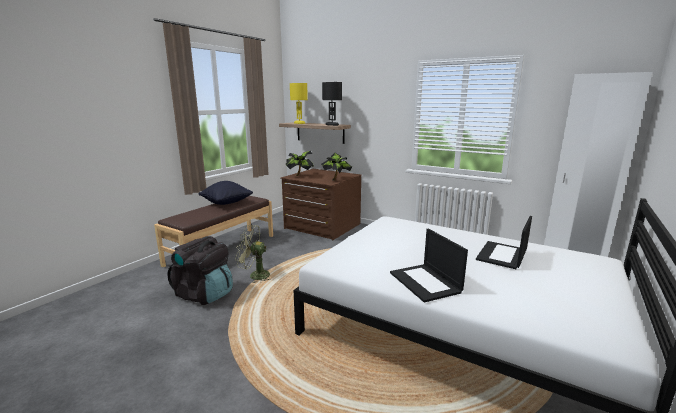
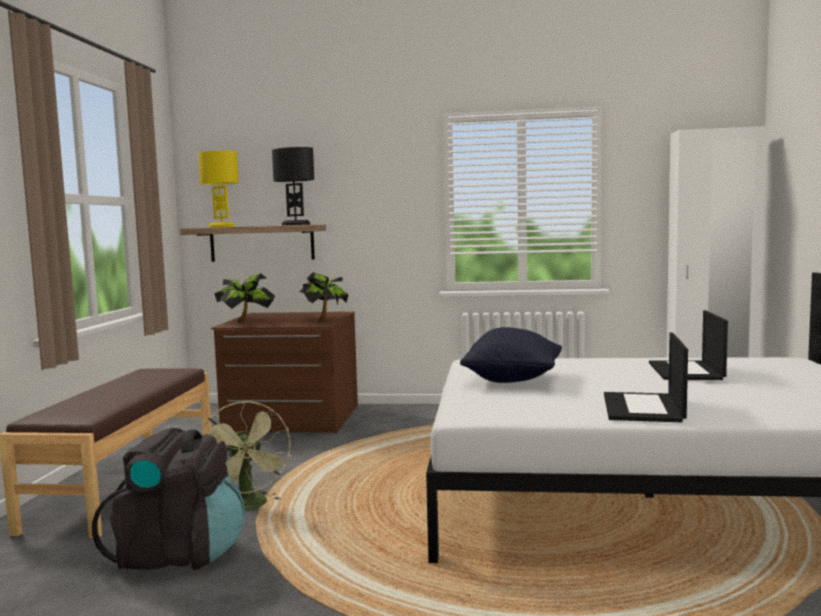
camera: 25 degrees left, 10 degrees down
(226, 203) = (127, 383): black pillow -> black pillow (513, 380)
(255, 276) = (250, 507): green fan -> green fan turned 90 degrees counterclockwise
(426, 282) = (643, 408): laptop -> laptop turned 60 degrees clockwise

